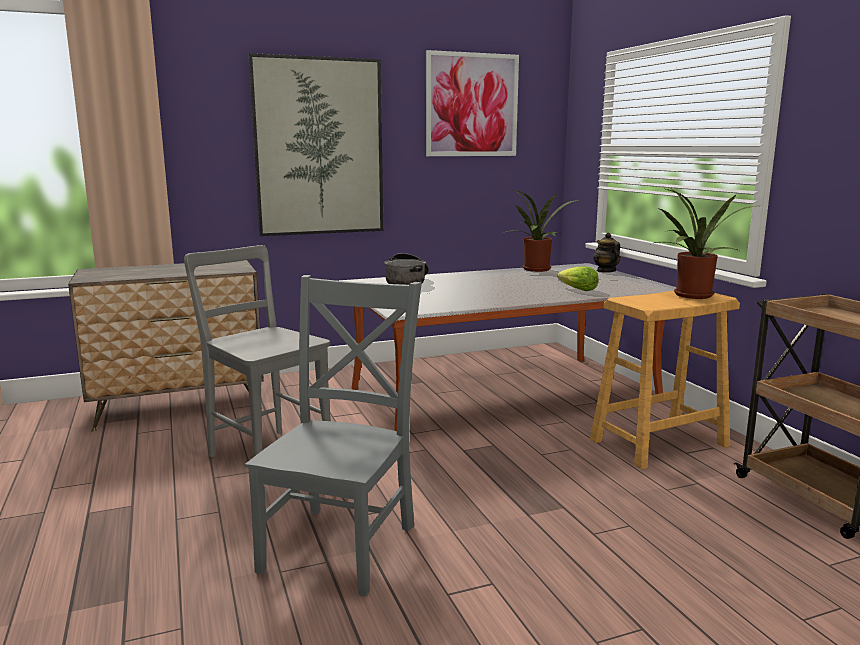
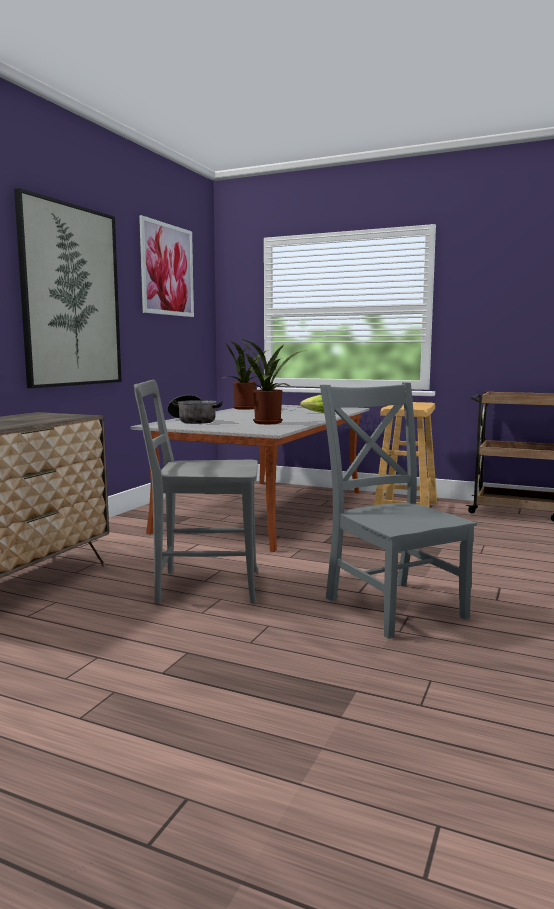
camera: 45 degrees left, 5 degrees down
(606, 271) = (289, 405): teapot -> none
(692, 296) = (413, 403): potted plant -> potted plant (268, 423)

